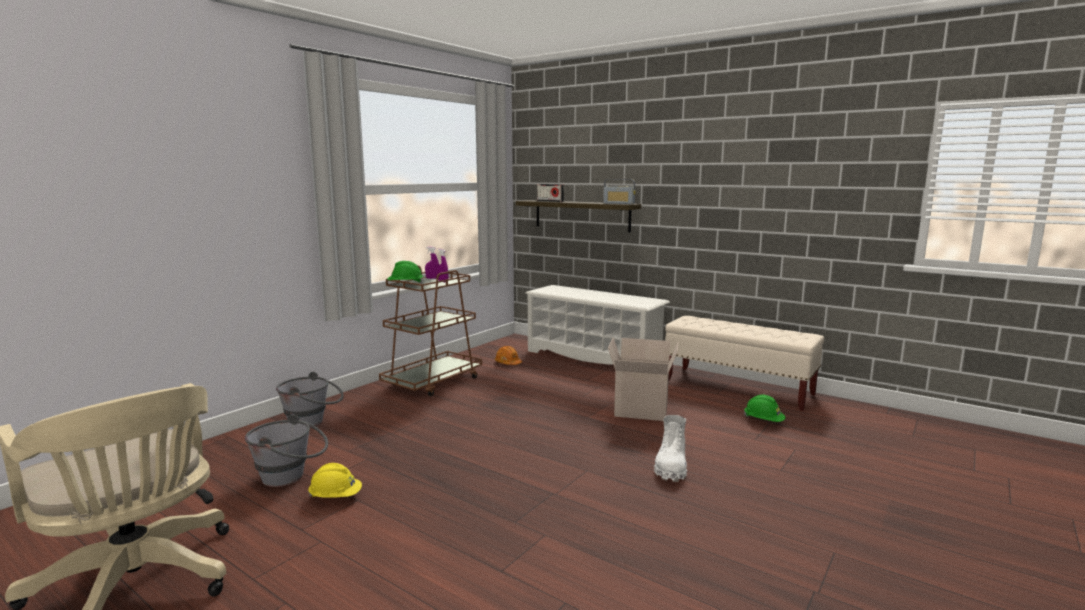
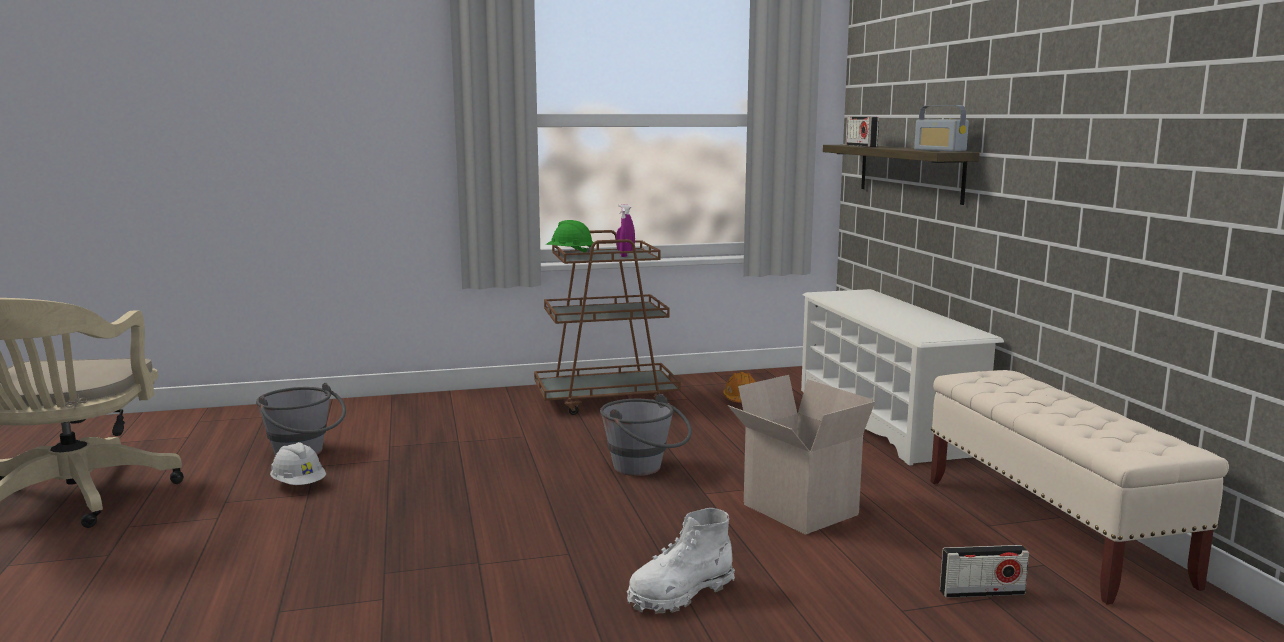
camera: 40 degrees right, 0 degrees up
(313, 422) = (415, 410): grey bucket -> grey bucket (645, 469)
(336, 497) = (299, 485): yellow hard hat -> white hard hat
(763, 421) = (982, 592): green hard hat -> radio

